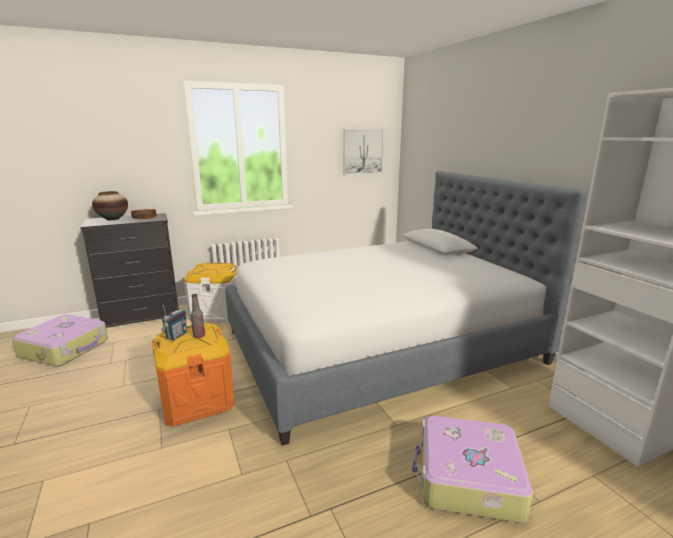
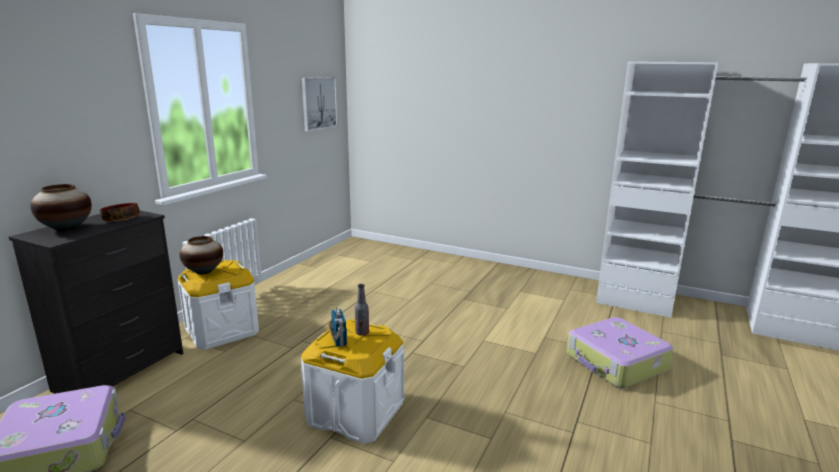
camera: 40 degrees left, 0 degrees up
(196, 400) = (355, 412): orange storage box -> white storage box
(206, 267) = (204, 271): none -> vase
(380, 346) = (441, 304): bed -> none

